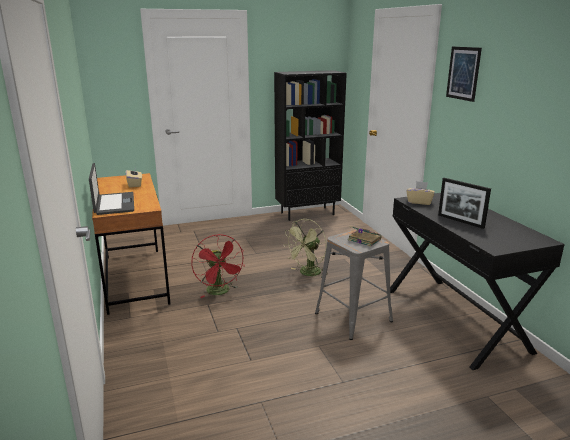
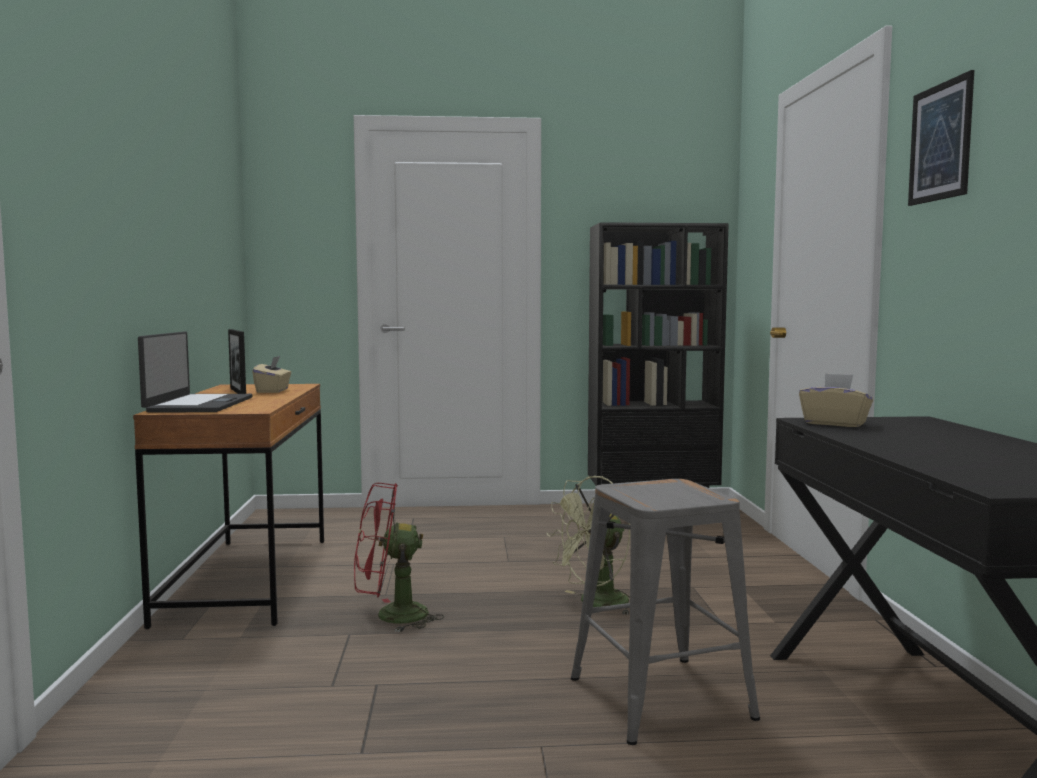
camera: 15 degrees right, 15 degrees down
(220, 292) = (390, 616): red fan -> red fan turned 90 degrees clockwise
(363, 239) = (679, 492): book -> none
(460, 221) = (924, 448): picture frame -> picture frame (238, 392)

